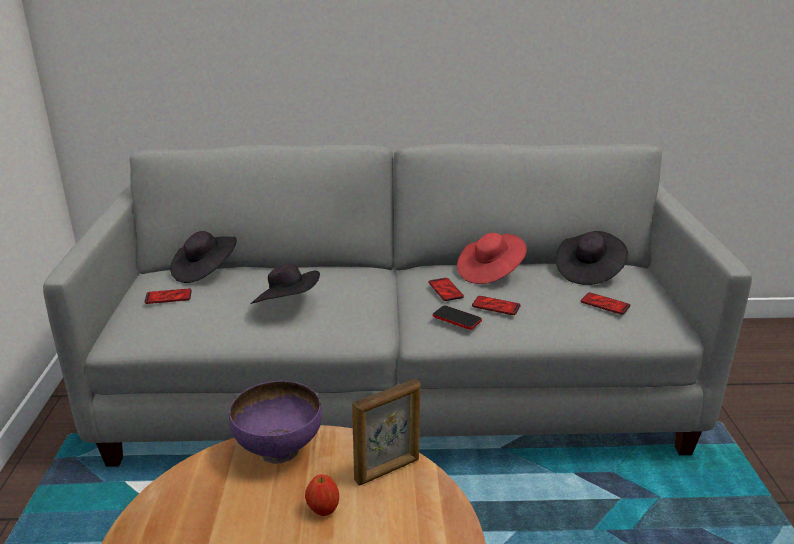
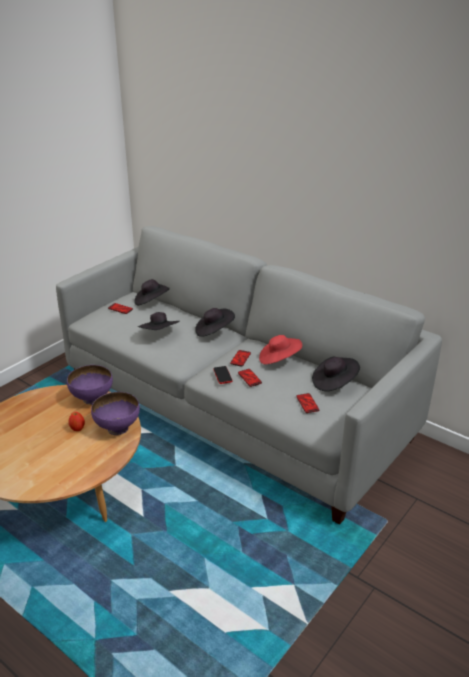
camera: 40 degrees right, 5 degrees up
(356, 274) = (214, 331): none -> black hat
(388, 470) = (118, 428): picture frame -> purple bowl

